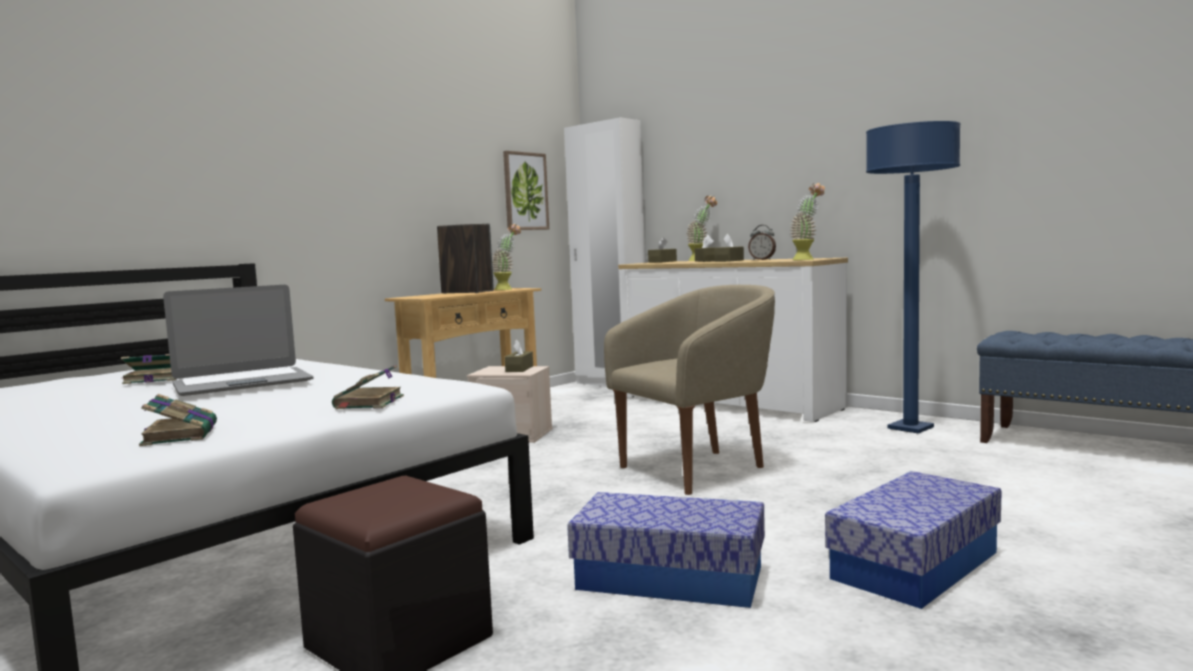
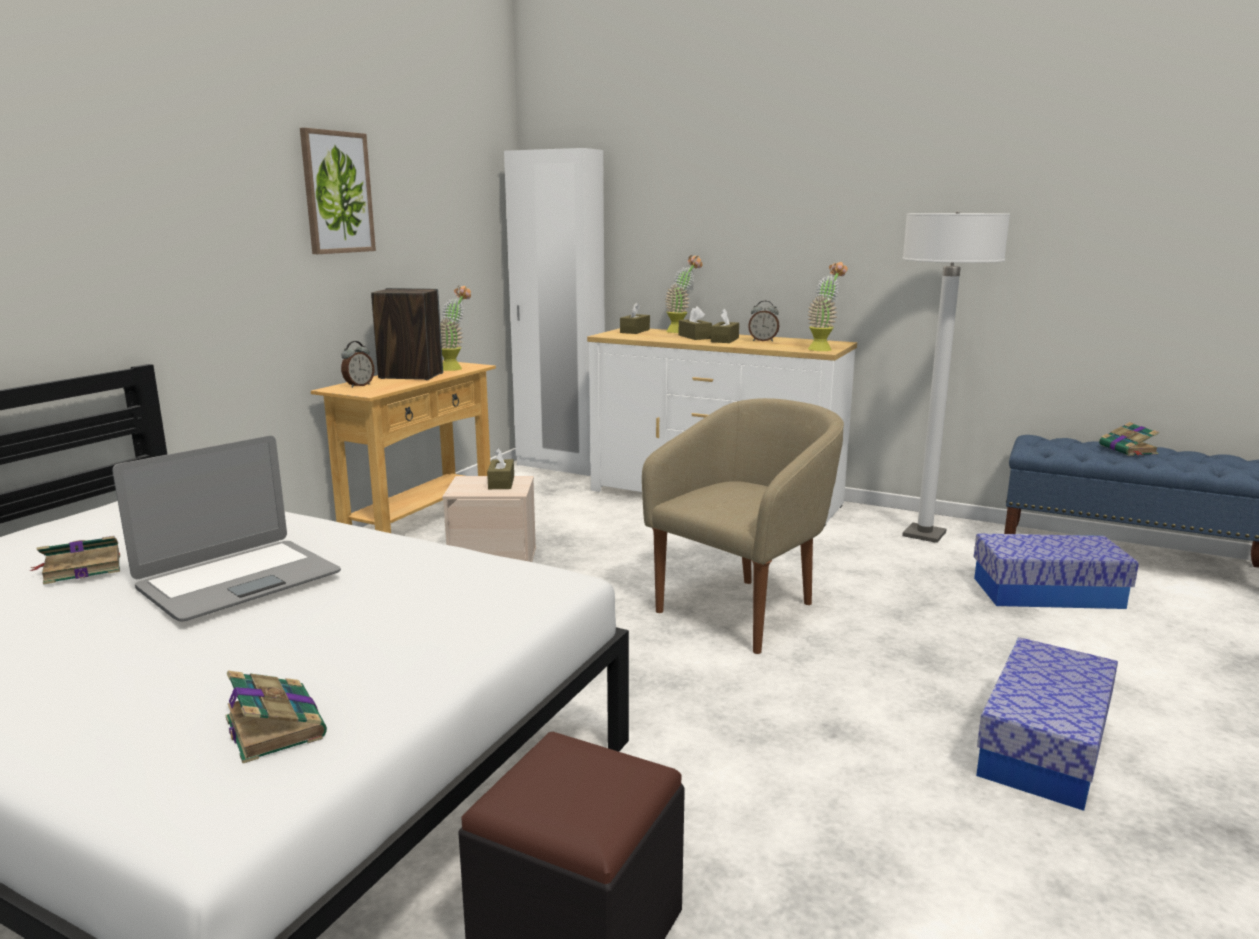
camera: 15 degrees left, 10 degrees up
(368, 403) = (472, 630): book -> book (1128, 450)
(421, 296) = (358, 386): none -> alarm clock
(525, 191) = (460, 235): picture -> picture (337, 192)
(669, 578) = (817, 791): storage box -> storage box (1047, 593)
(910, 428) = (924, 535): blue floor lamp -> white floor lamp

